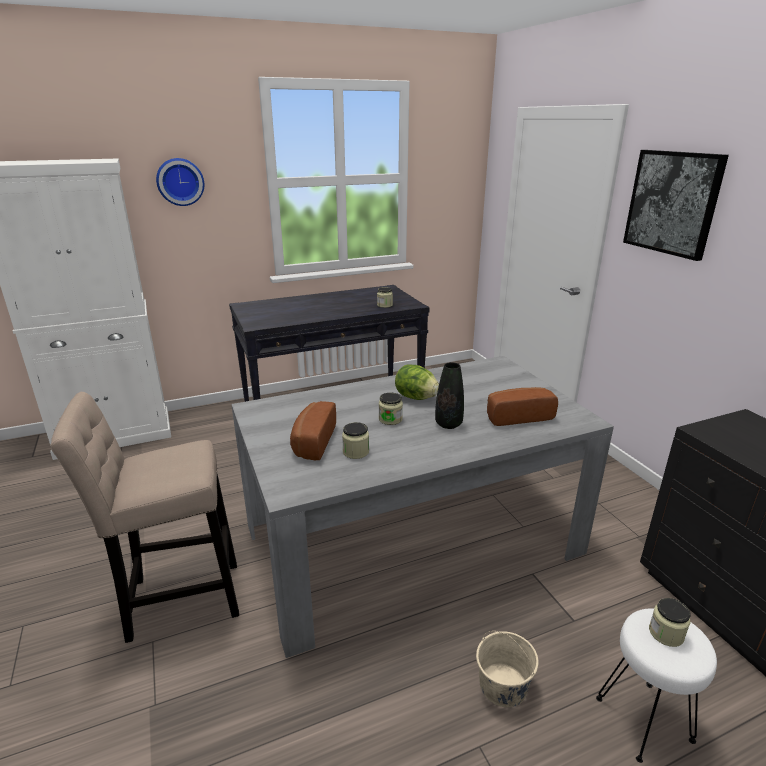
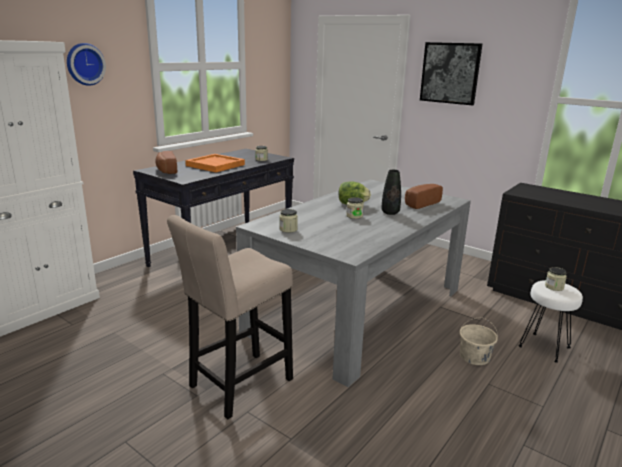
camera: 30 degrees left, 5 degrees down
(312, 442) = (326, 233): bread -> bread (166, 170)
(321, 307) = (216, 165): none -> orange tray
(356, 452) = (359, 233): jar -> jar (288, 229)

